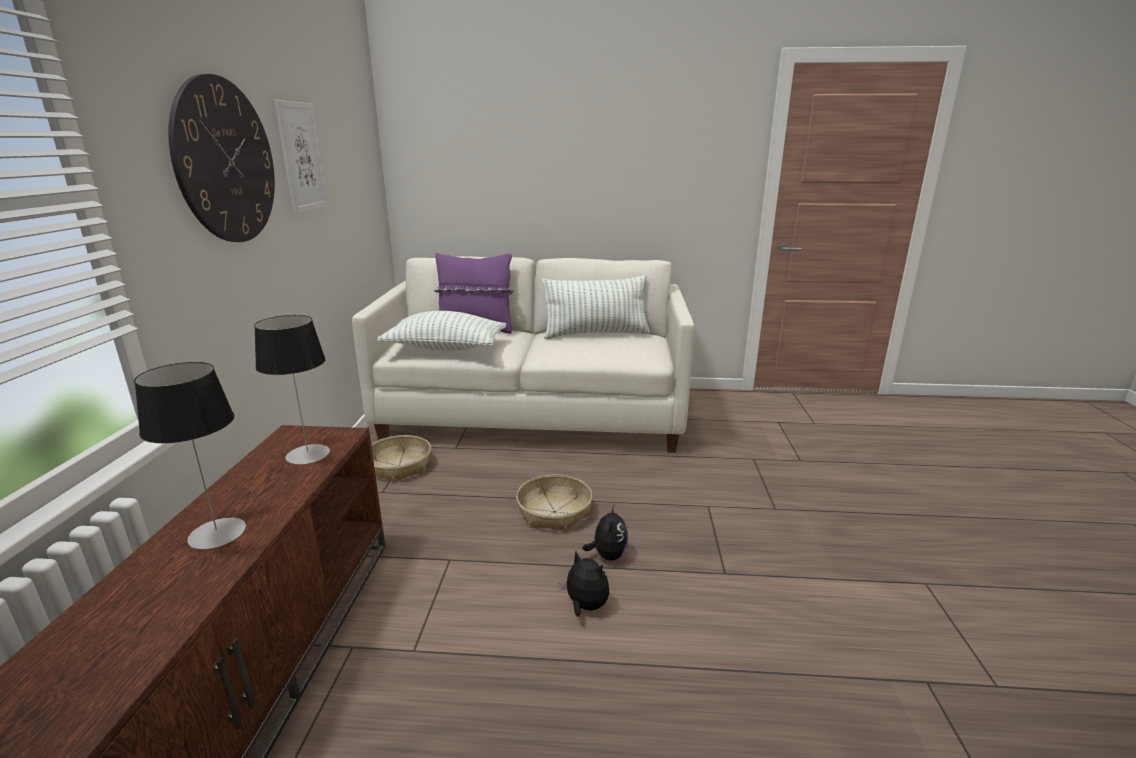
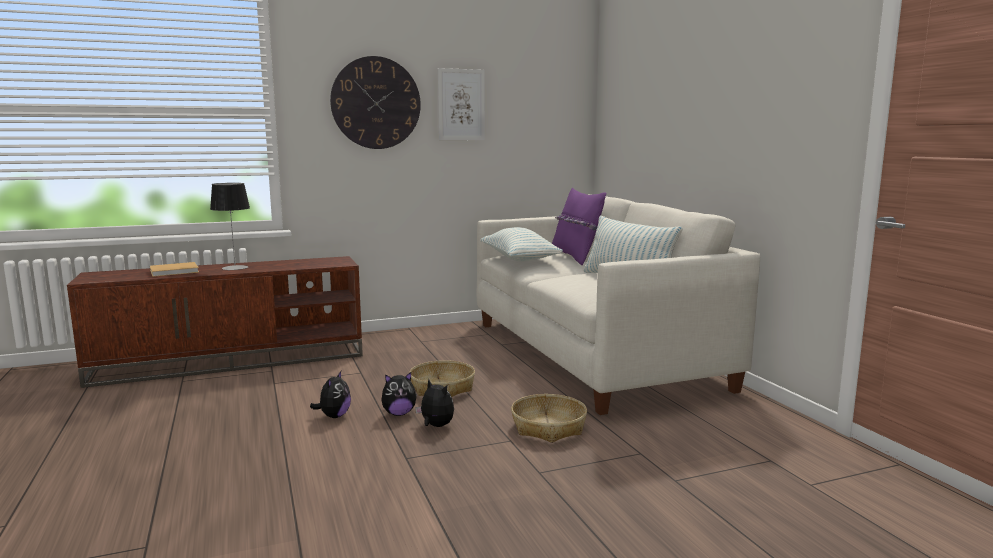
camera: 65 degrees right, 10 degrees down
(130, 615) = (176, 271): none -> beige book
(308, 454) = (317, 264): table lamp -> none
(399, 466) = (457, 337): basket -> basket (548, 427)
(655, 538) = (435, 426): none -> plush toy

